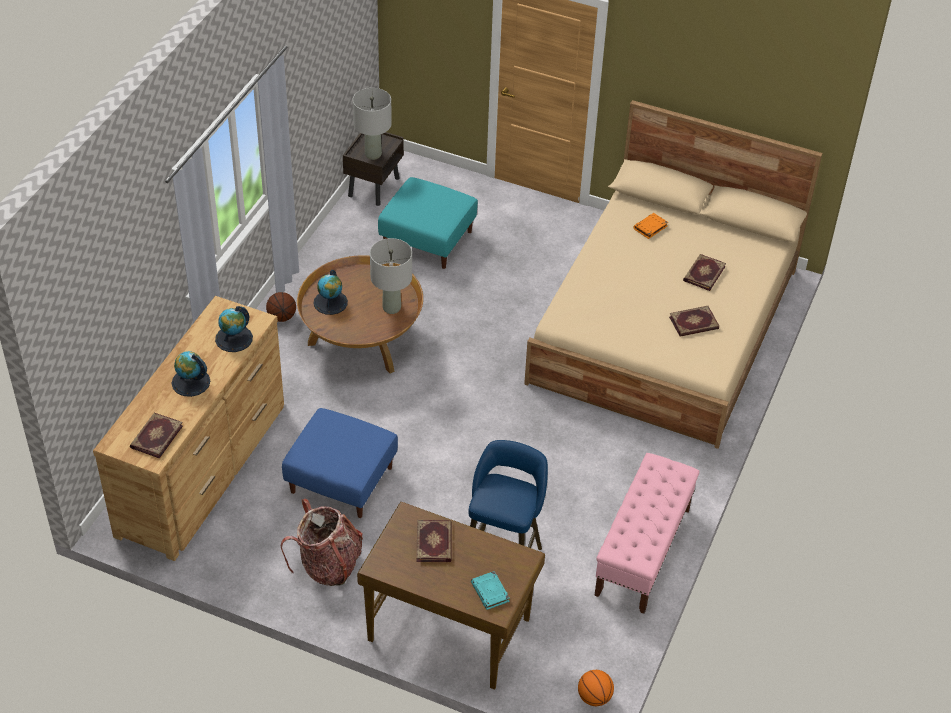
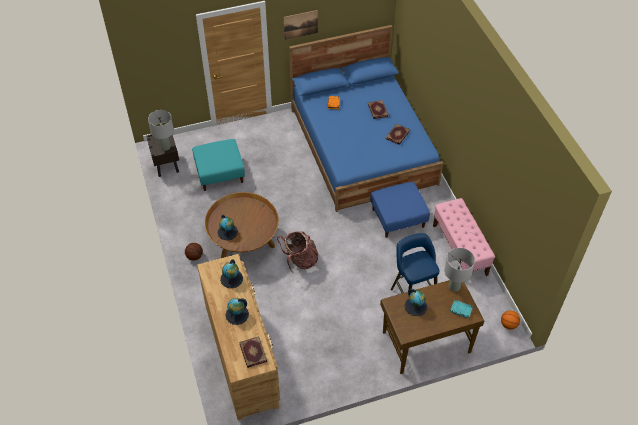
camera: 40 degrees left, 5 degrees up
(328, 565) = (347, 355): backpack -> backpack (300, 260)
(342, 479) = (309, 312): blue ottoman -> blue ottoman (398, 218)
(392, 307) = (258, 215): grey table lamp -> grey table lamp (454, 287)
(434, 542) = (415, 306): book -> globe
(661, 72) = (300, 24): none -> picture
(665, 325) = (362, 146): beige bed -> blue bed

